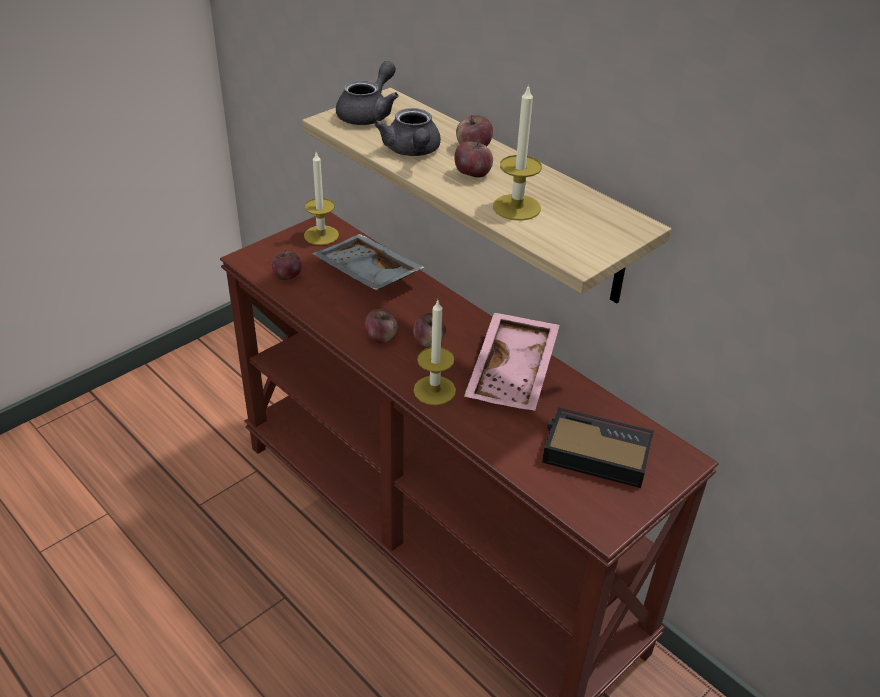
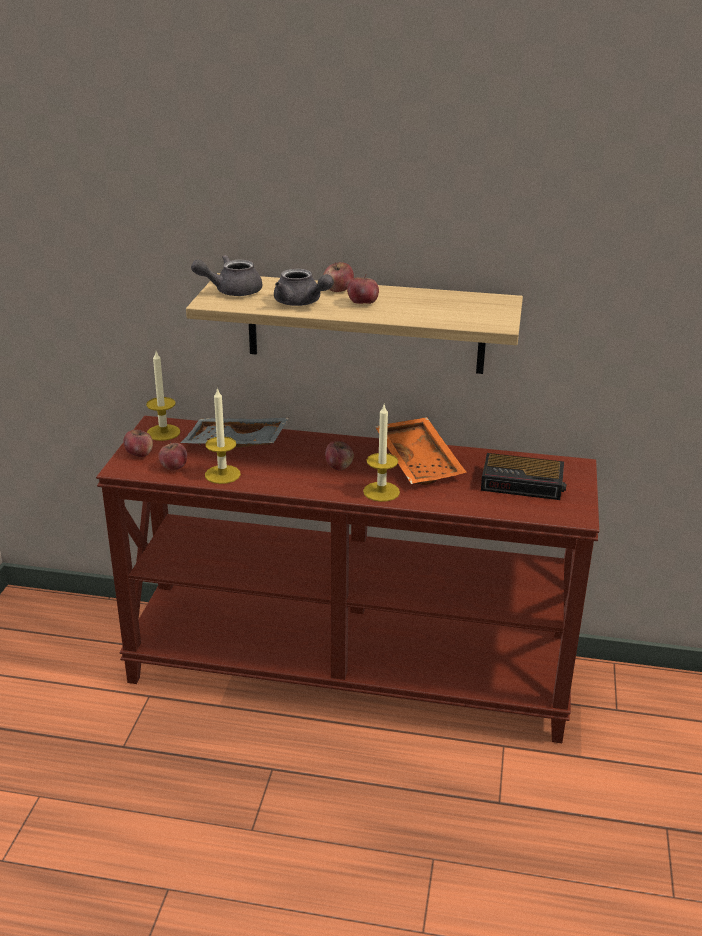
camera: 35 degrees left, 10 degrees down
(369, 114) = (231, 291): grey teapot -> grey teapot turned 105 degrees counterclockwise
(381, 337) = (301, 477): apple -> apple (139, 454)
(514, 373) = (420, 462): pink tray -> orange tray
(516, 207) = (420, 311): candle -> candle (222, 474)
(594, 453) = (524, 483): alarm clock -> alarm clock turned 150 degrees counterclockwise

